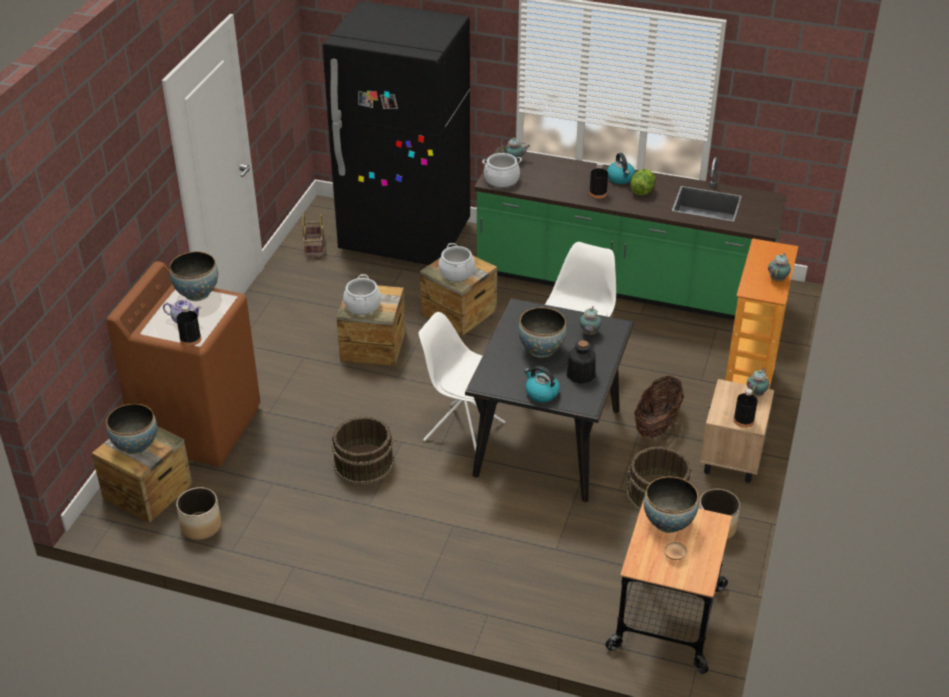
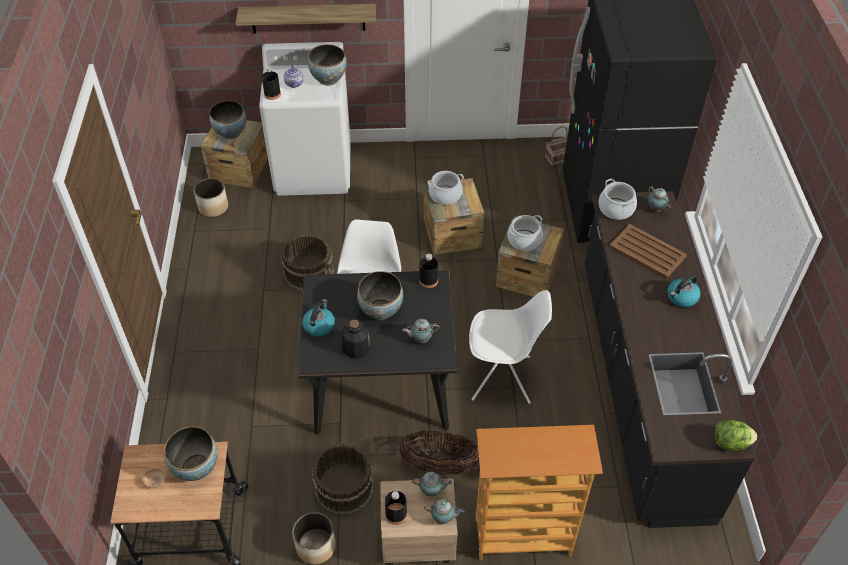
camera: 70 degrees right, 10 degrees up
(126, 255) = (308, 18): none -> shelf
(198, 426) = (314, 169): brown washing machine -> white washing machine
(560, 179) = (646, 251): none -> brown tray
(598, 193) = (640, 286): black bottle -> black bottle (428, 280)
(621, 285) = (640, 386): green counter -> black counter
(642, 191) = (669, 321): lettuce -> lettuce (730, 443)
(778, 279) = (525, 462): teapot -> teapot (432, 491)

